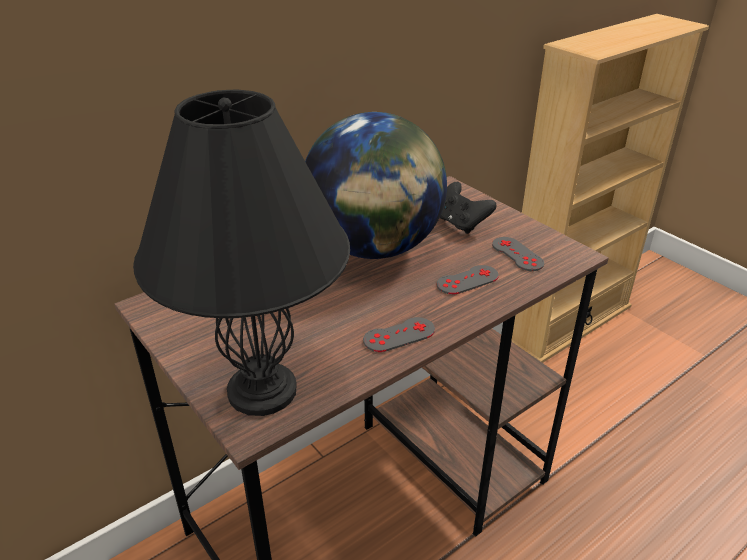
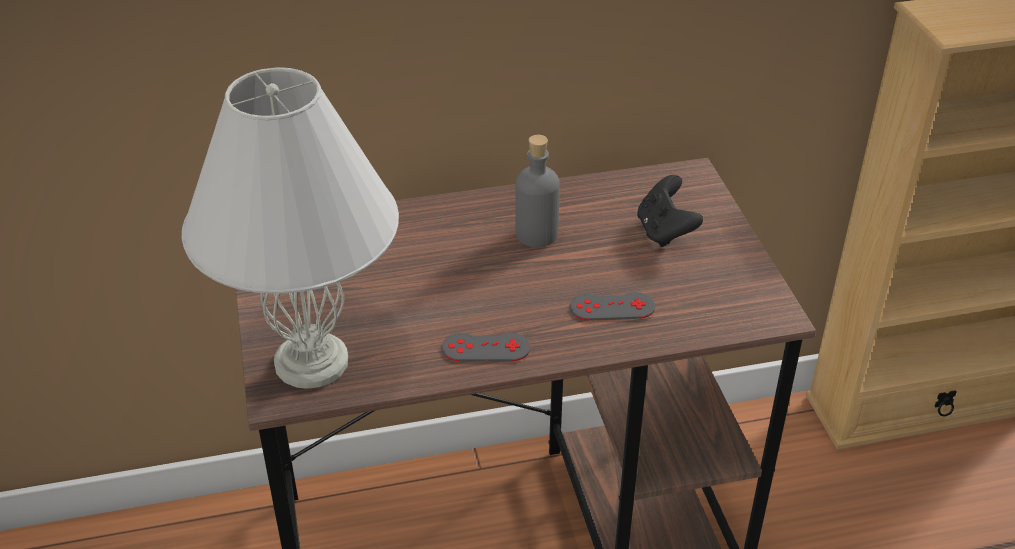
camera: 25 degrees right, 5 degrees up
(262, 389) = (312, 361): black table lamp -> white table lamp
(374, 248) = (536, 234): globe -> grey bottle
(517, 254) = (700, 292): grey game controller -> none

